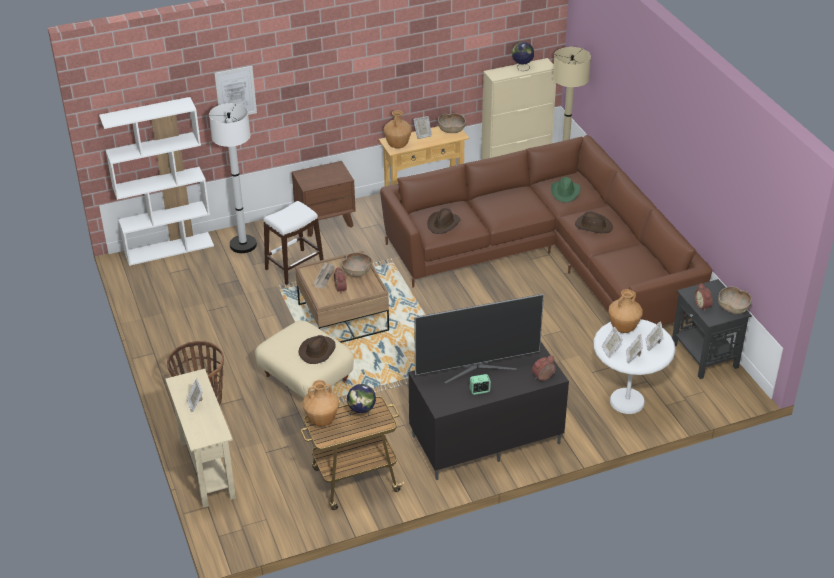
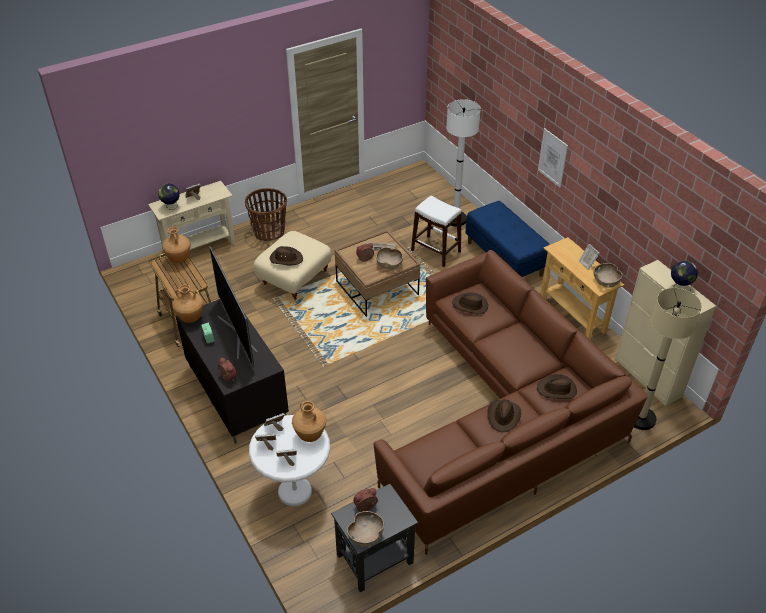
camera: 80 degrees right, 5 degrees up
(169, 248) = (438, 184): white bookcase -> none
(235, 93) = (499, 107): picture -> picture (552, 158)
(325, 221) = (505, 258): brown nightstand -> blue bench
(362, 414) = (186, 279): globe -> globe (171, 207)
(397, 145) = (561, 250): brown vase -> brown vase (191, 318)
(565, 192) = (557, 389): green hat -> brown hat

